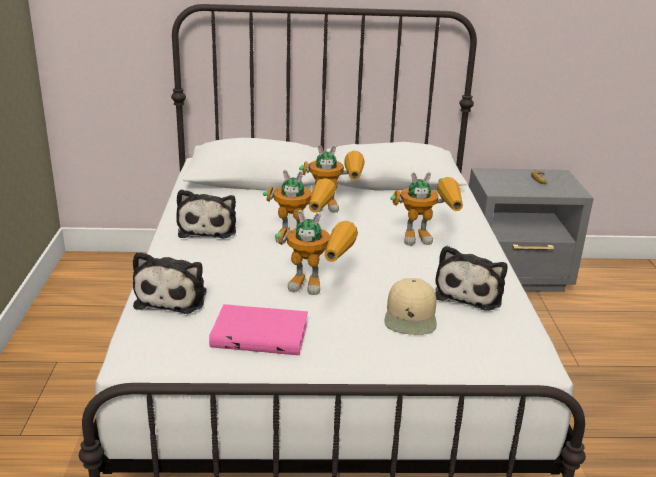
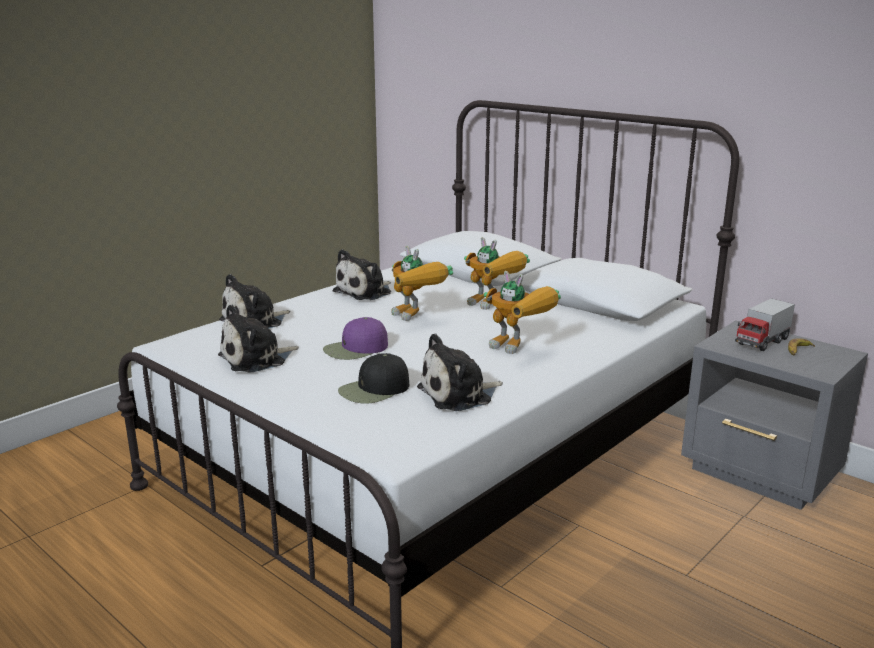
camera: 45 degrees right, 5 degrees down
(261, 333) = (256, 359): pink book -> plush toy
(320, 286) = (356, 349): toy robot -> purple cap
(411, 316) = (374, 389): beige cap -> black cap
(513, 180) = (761, 342): none -> toy truck

